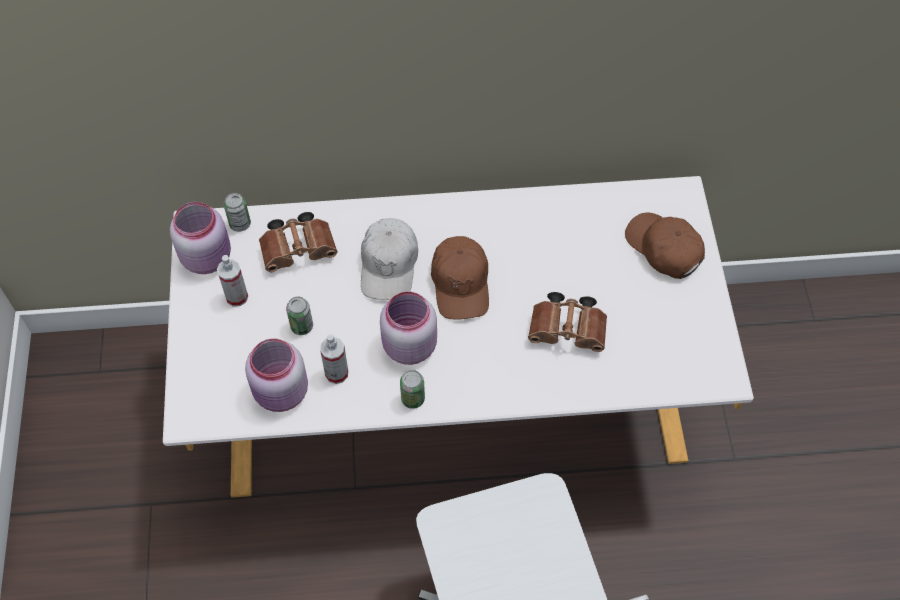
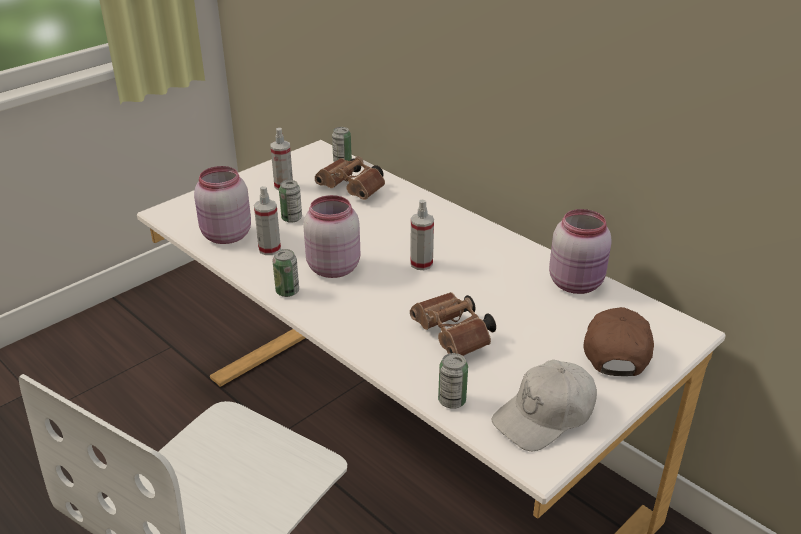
camera: 50 degrees right, 25 degrees down
(208, 257) = (301, 163): pink jar -> pink jar (577, 283)
(389, 265) = (392, 227): white cap -> white cap (545, 416)
(461, 283) = (421, 264): brown cap -> spray bottle
(633, 382) = (452, 401): none -> can

